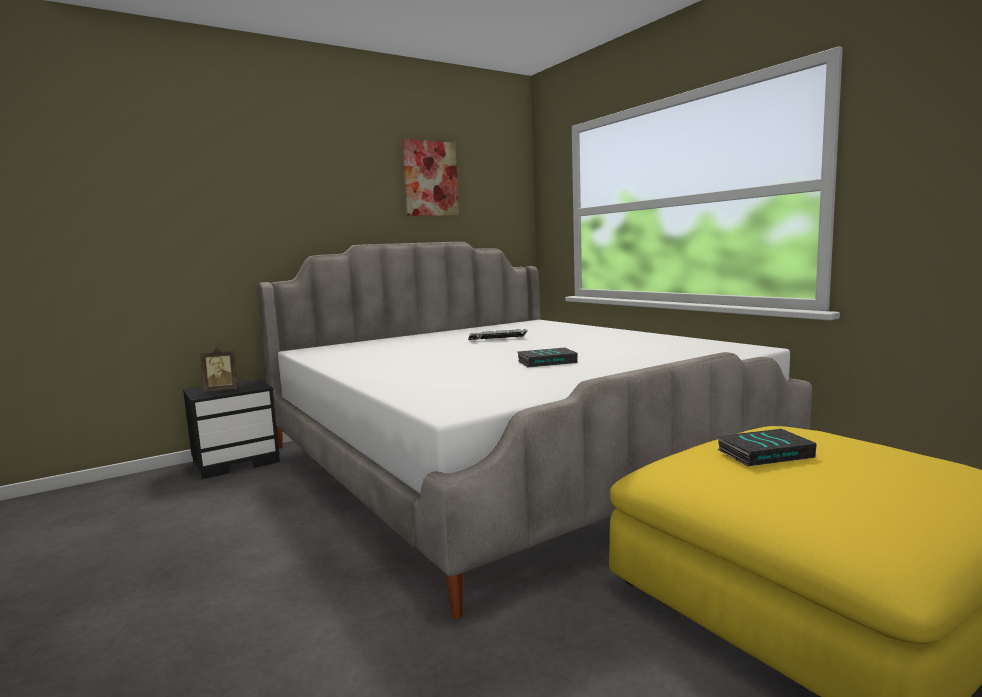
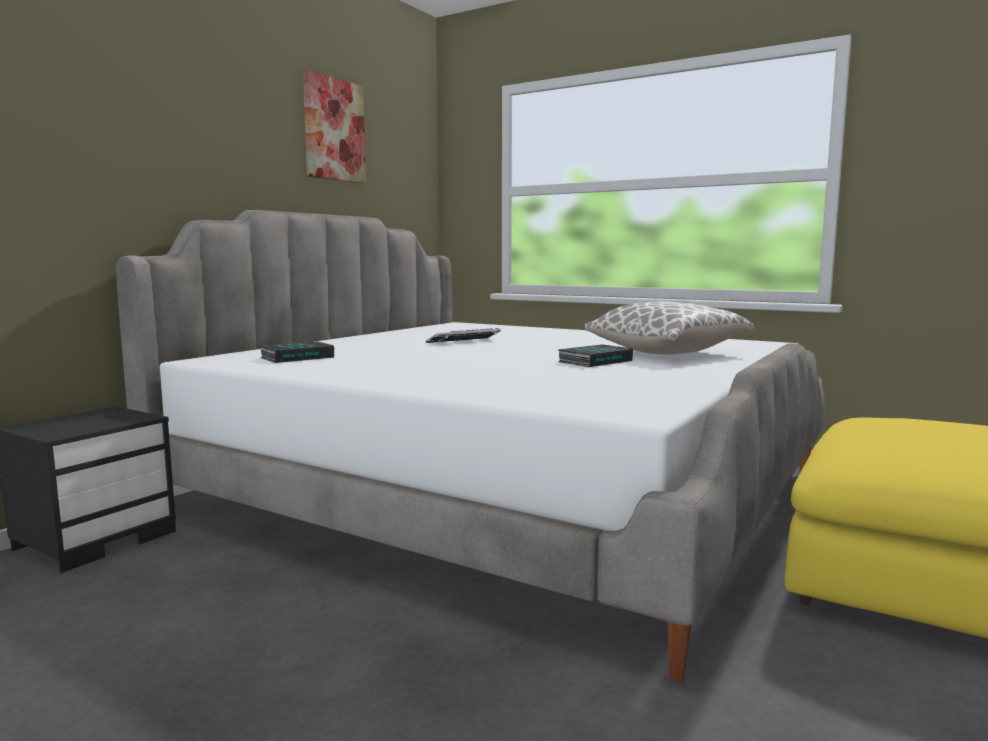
camera: 25 degrees left, 0 degrees up
(222, 390) = (81, 425): picture frame -> none
(627, 356) = (666, 353): none -> pillow
(764, 453) = (923, 439): book -> book (297, 357)

